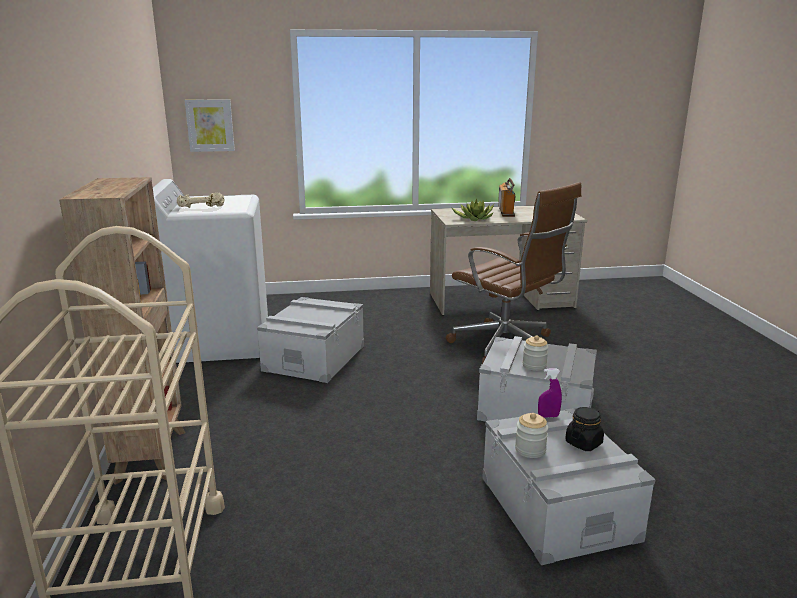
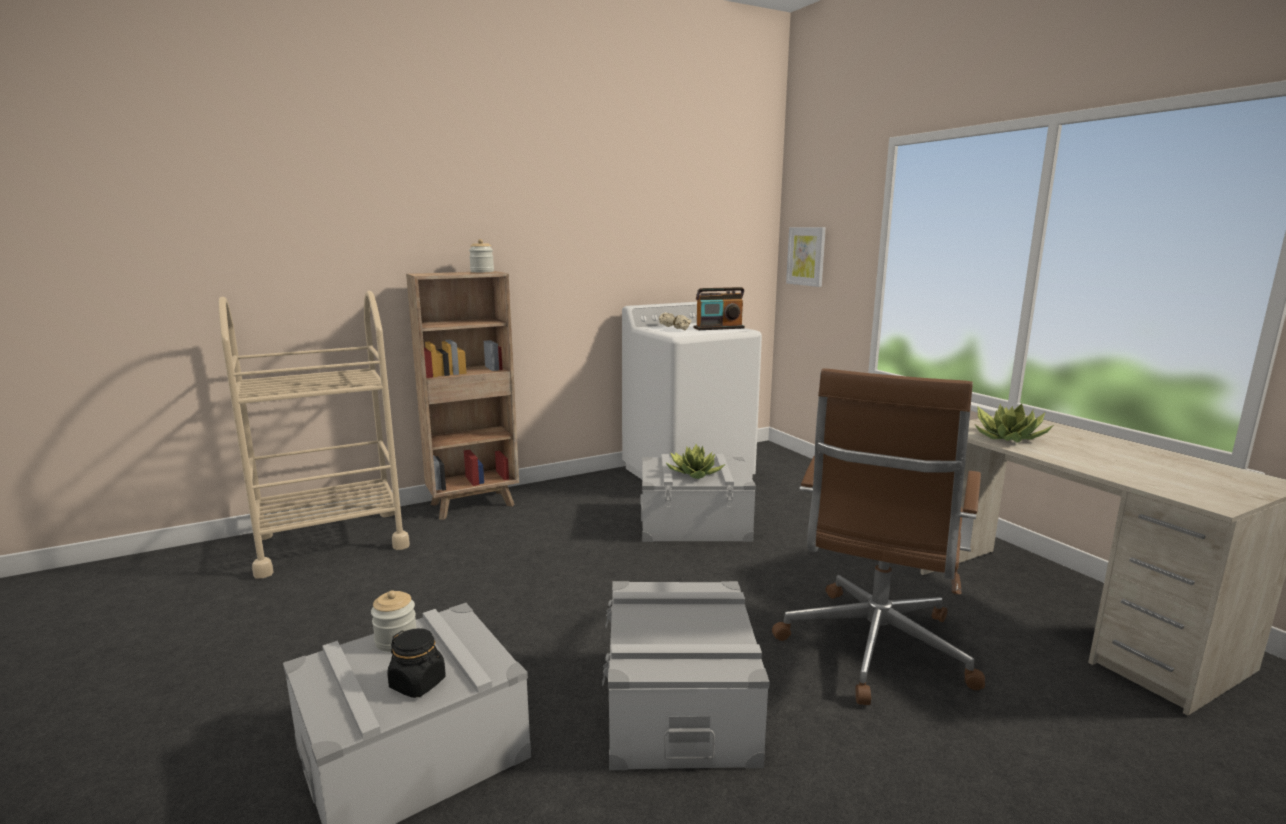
camera: 70 degrees right, 5 degrees down
(320, 316) = (694, 474): none -> potted plant
(507, 212) = (1110, 452): radio -> radio (719, 328)
(534, 365) = (650, 621): jar -> jar (482, 271)
(548, 416) = (490, 648): purple spray bottle -> none

